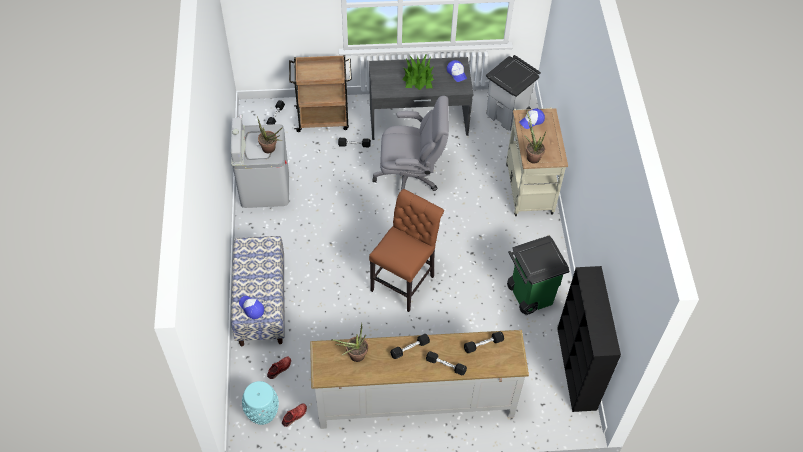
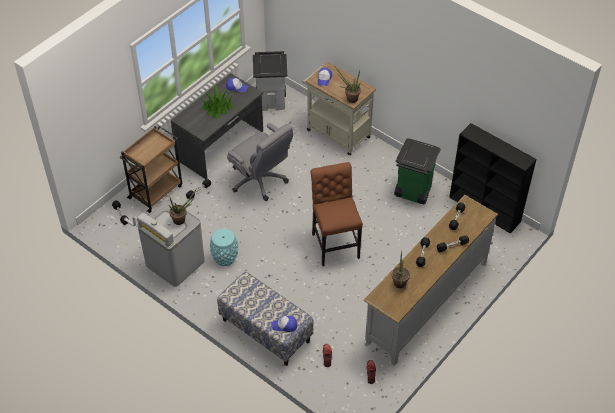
camera: 45 degrees left, 5 degrees down
(262, 412) = (350, 388): turquoise stool -> turquoise stool (225, 257)
(411, 177) = (260, 182): grey office chair -> grey office chair turned 90 degrees clockwise

